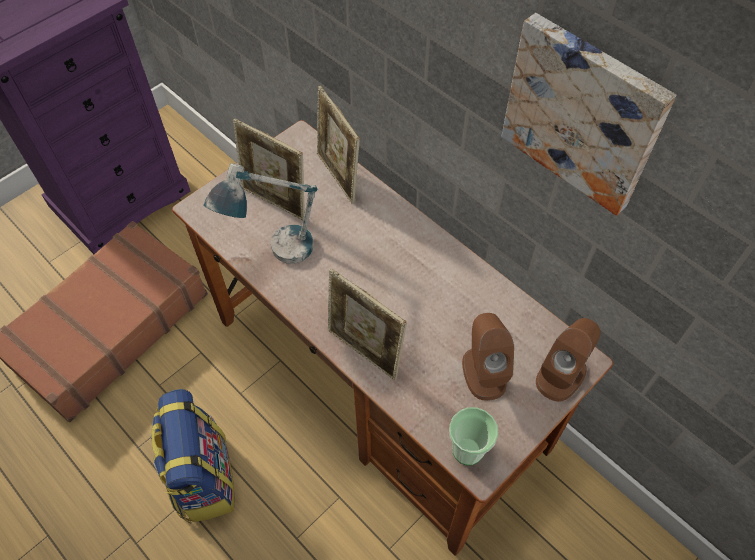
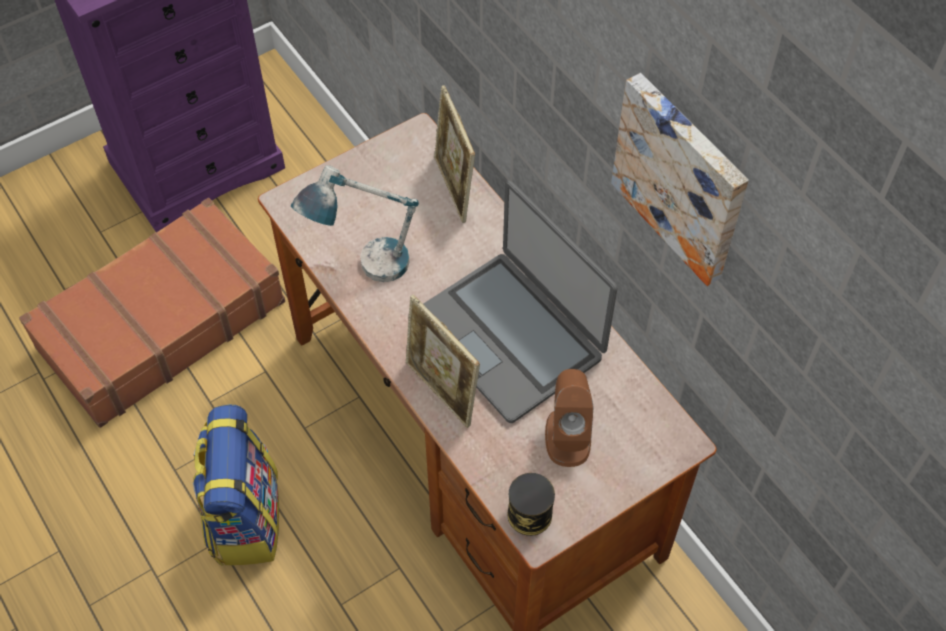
camera: 10 degrees right, 0 degrees up
(275, 201) = (376, 207): picture frame -> none
(413, 292) = (510, 336): none -> laptop
(467, 450) = (529, 514): cup -> can
(561, 374) = (654, 453): brown speaker -> none

